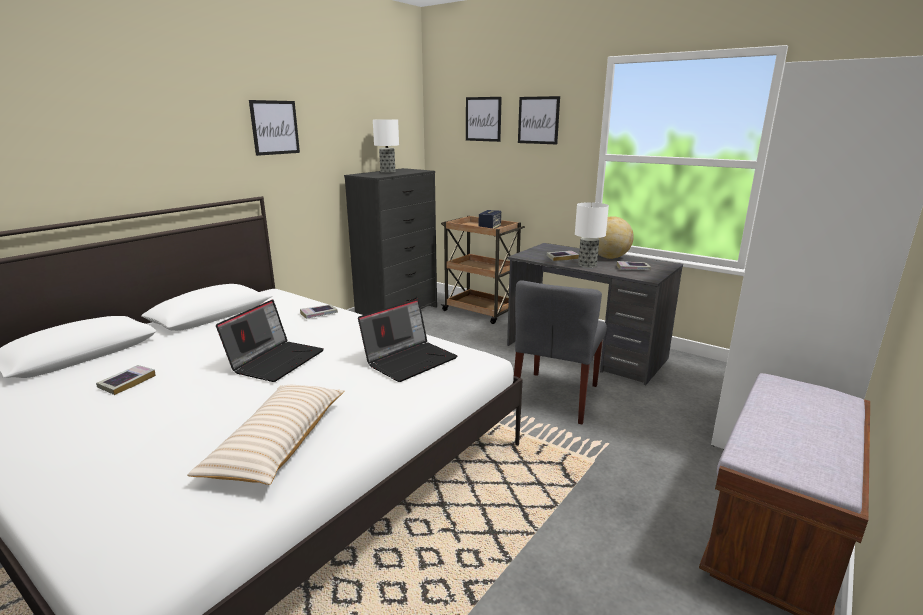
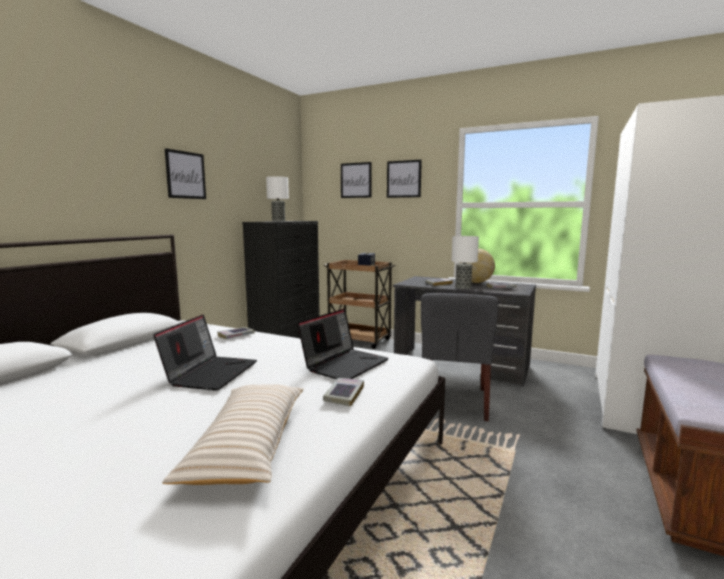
camera: 10 degrees left, 10 degrees down
(127, 382) = (47, 403): book -> book (344, 395)

